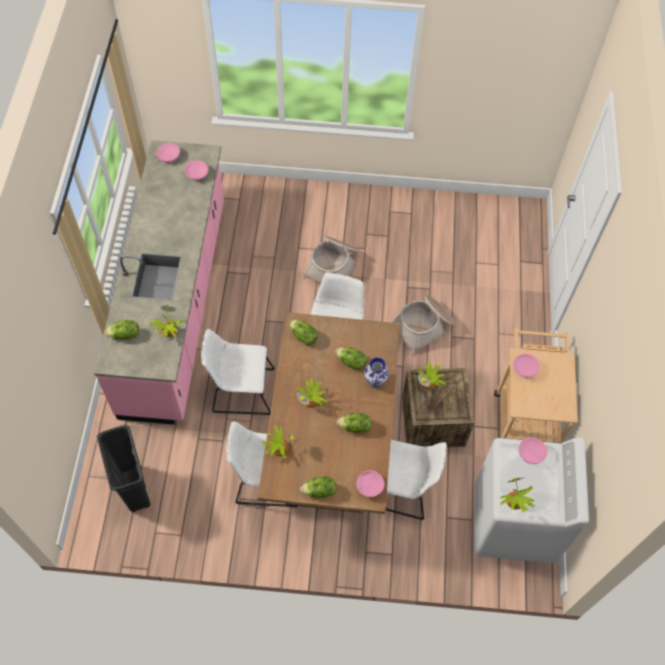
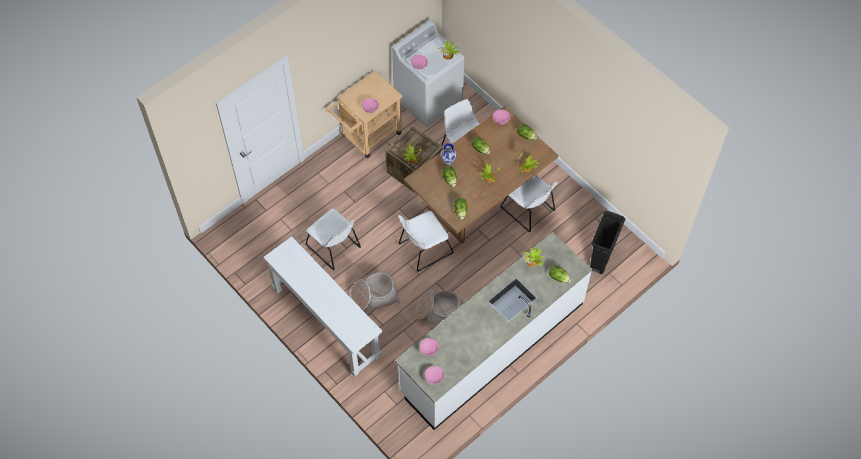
camera: 135 degrees left, 0 degrees up
(176, 306) = (491, 347): pink counter -> white counter
(240, 390) = (500, 266): white chair -> white chair (335, 248)
(350, 213) = (326, 322): none -> white console table
(423, 327) = (364, 219): basket -> basket (439, 312)

